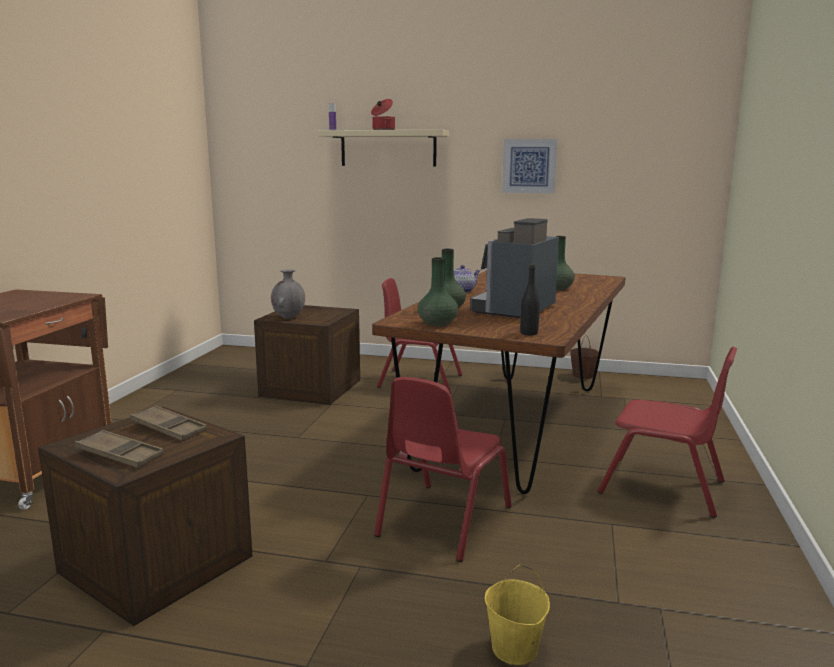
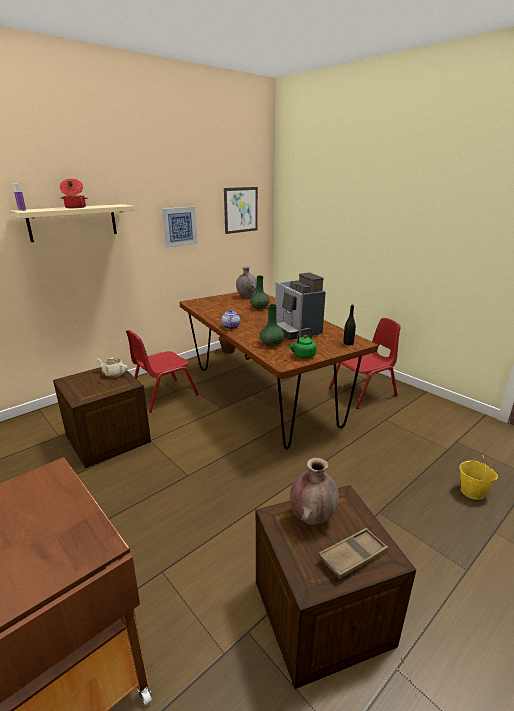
camera: 55 degrees left, 10 degrees up
(168, 429) = (312, 517): brown tray -> brown vase
(288, 317) = (92, 392): grey vase -> grey vase (246, 296)
(332, 313) = (114, 374): none -> beige teapot
(437, 323) = (303, 356): green vase -> green kettle
(442, 521) = (350, 464): red chair -> none
(651, 150) = (241, 210): none -> picture

